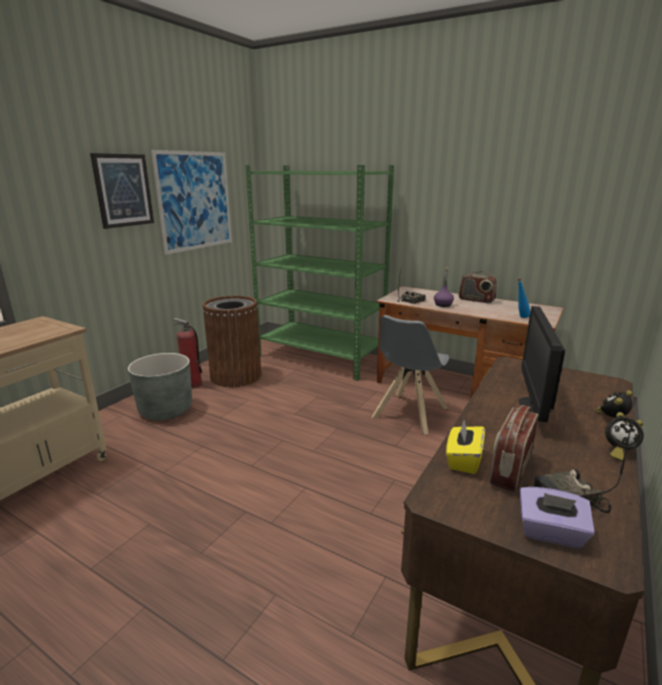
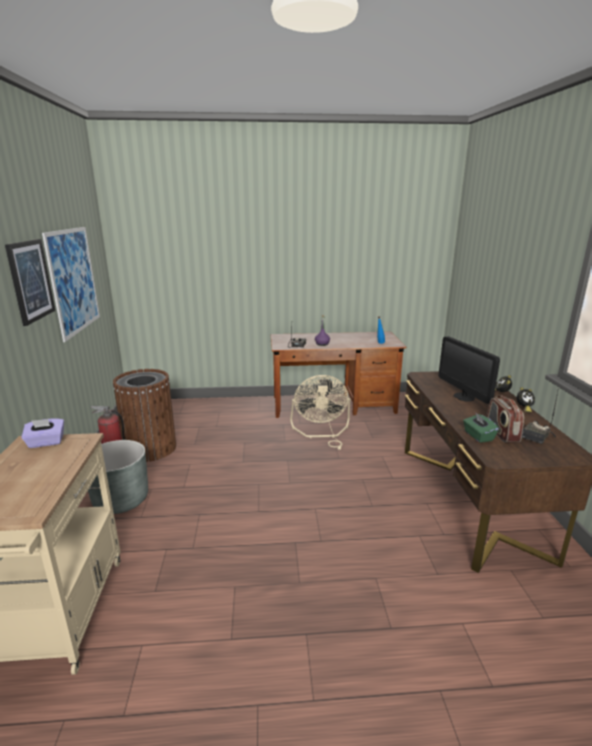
camera: 35 degrees left, 0 degrees up
(321, 357) = (207, 410): green bookcase -> none
(409, 414) = (323, 433): grey chair -> beige fan
(463, 460) = (478, 436): yellow tissue box -> green tissue box
(476, 300) = (336, 336): radio -> none
(550, 533) = (550, 453): purple tissue box -> purple tissue box (46, 442)

